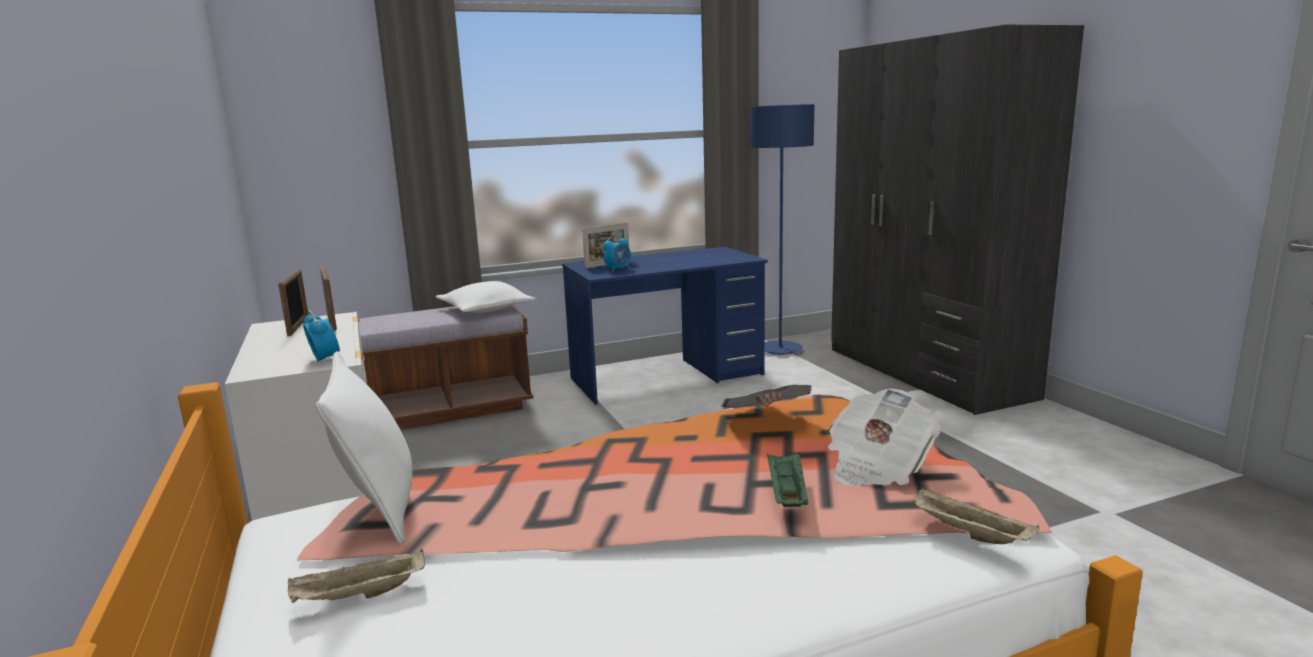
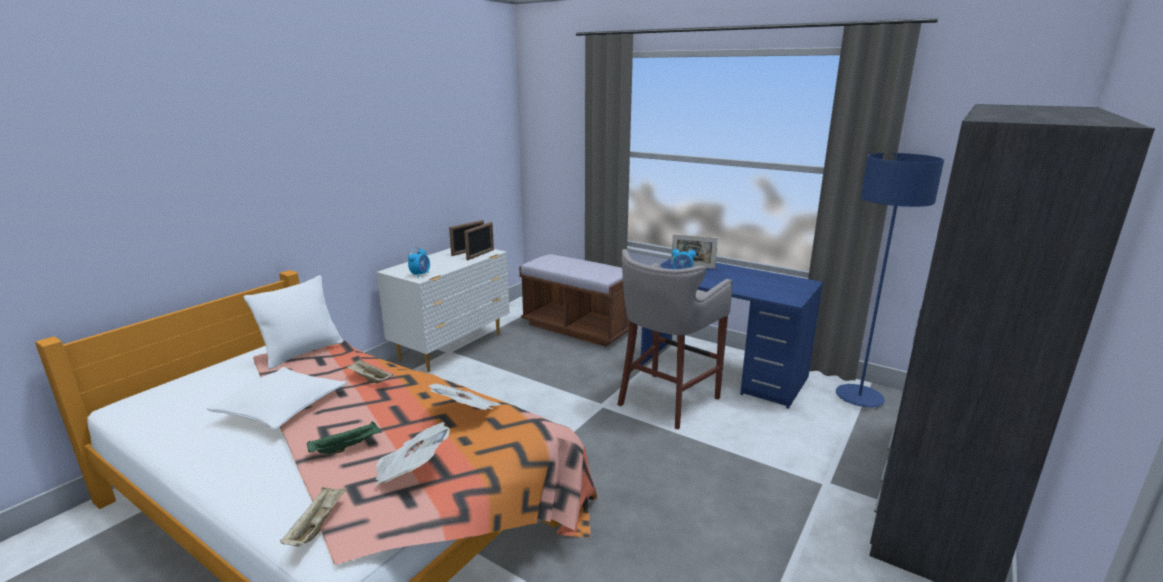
camera: 55 degrees right, 5 degrees up
(359, 596) = (229, 379): beige tray -> beige tray (369, 379)
(486, 309) = (602, 272): white pillow -> white pillow (282, 408)
(682, 415) = (665, 401): none -> grey stool

